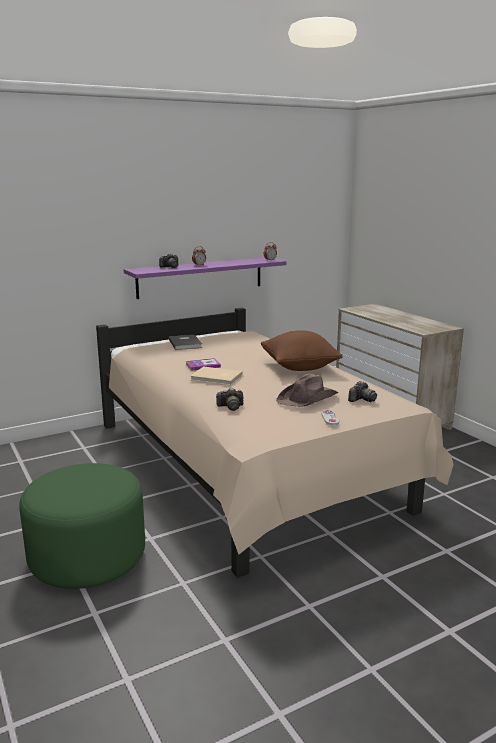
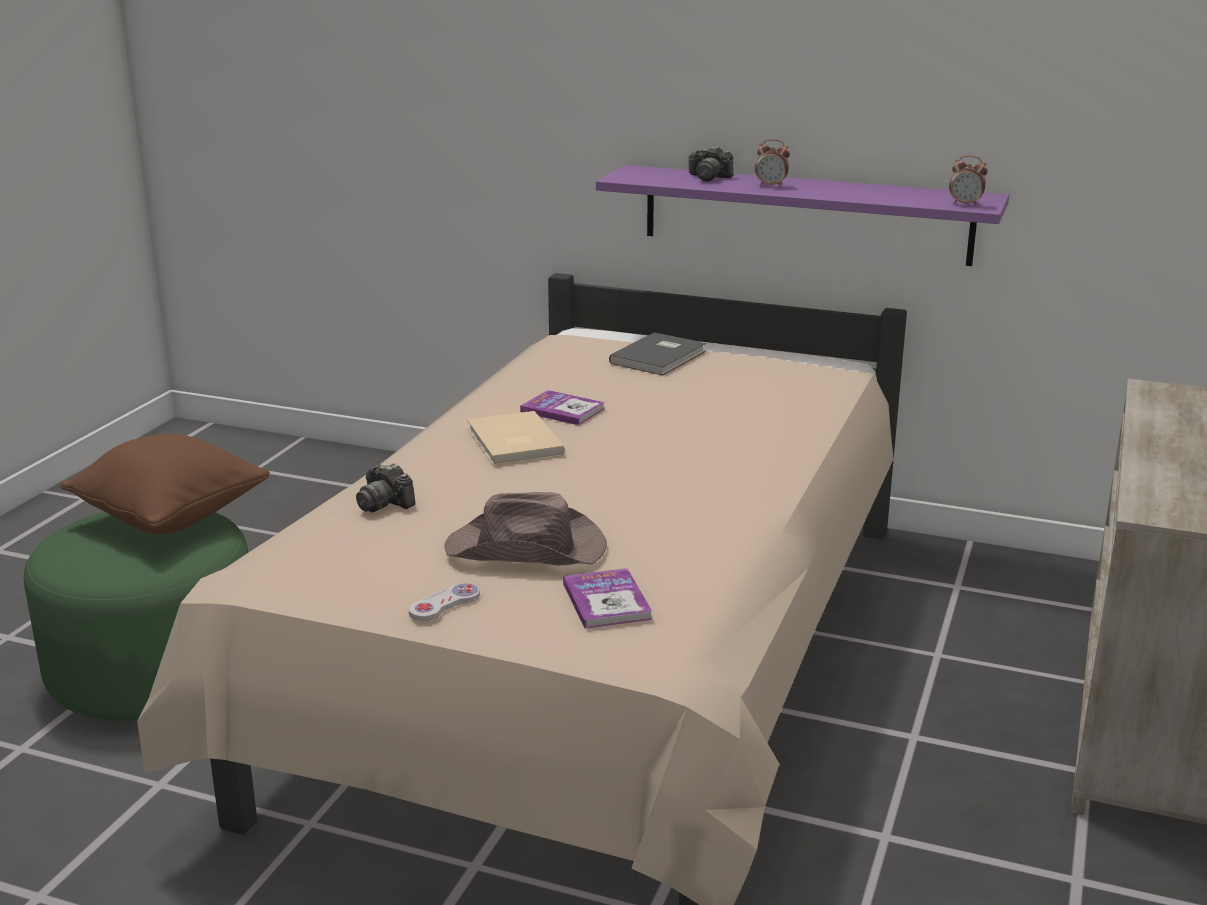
camera: 50 degrees right, 5 degrees up
(299, 367) = (705, 483): brown pillow -> brown pillow (171, 518)
(362, 399) = (606, 601): camera -> book

